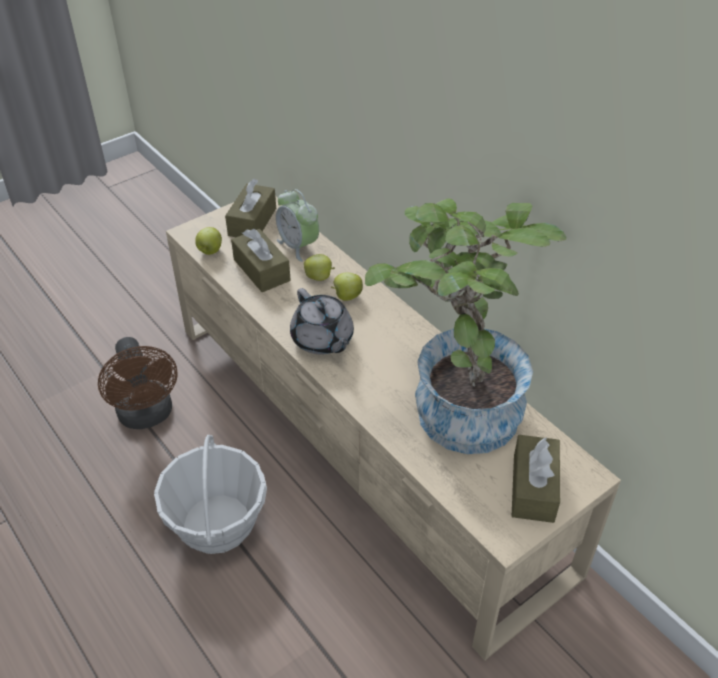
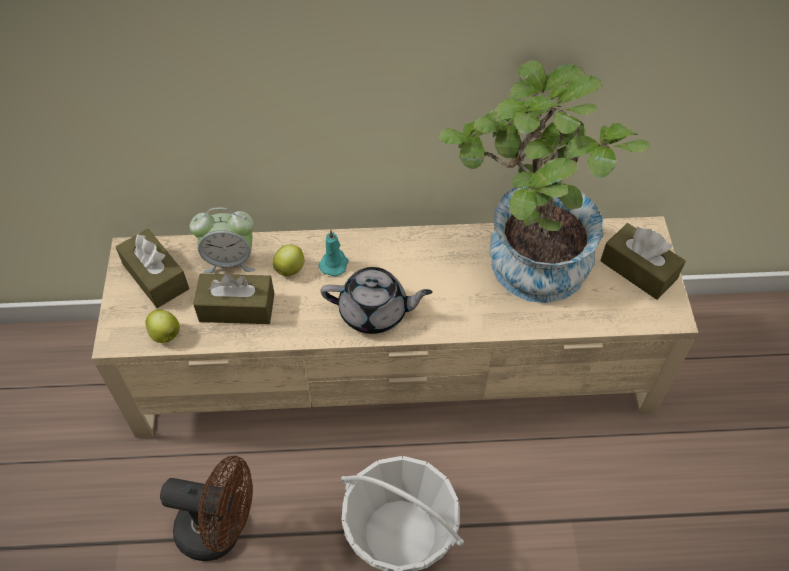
camera: 55 degrees left, 10 degrees up
(346, 296) = (334, 263): apple -> turquoise candle

